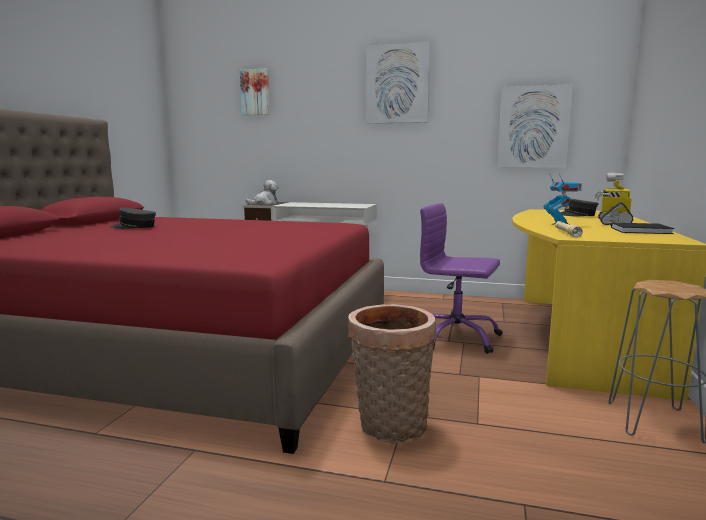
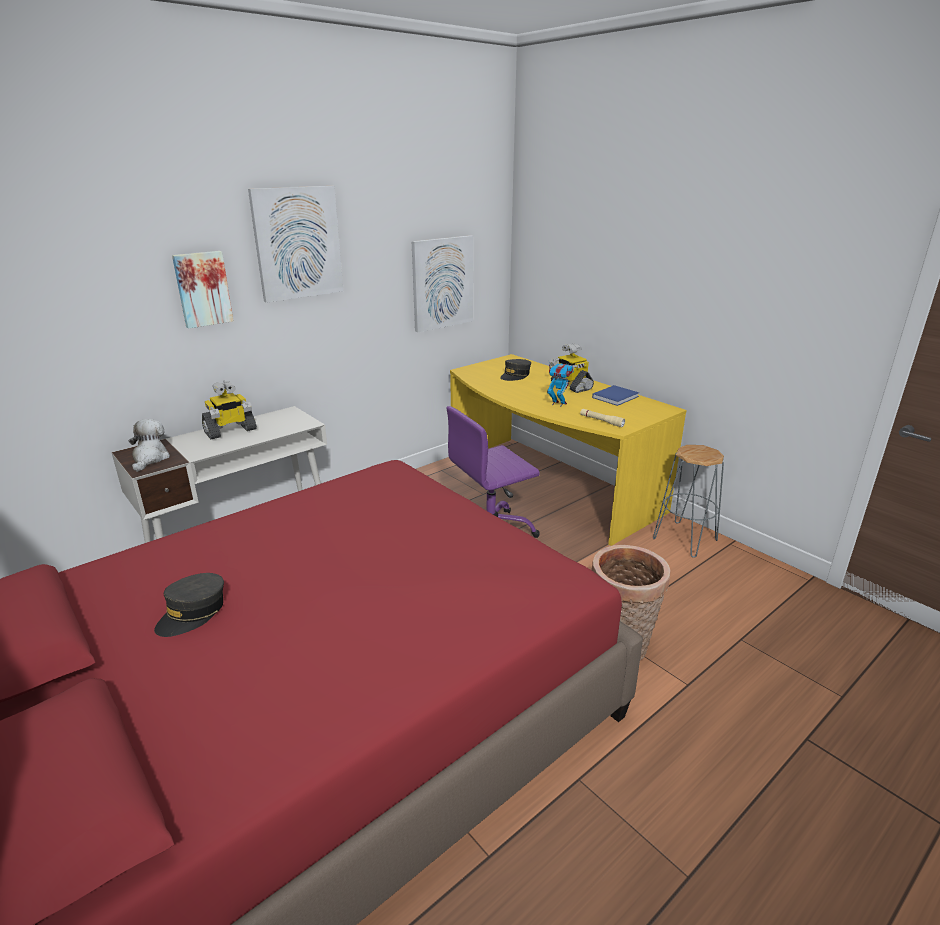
camera: 55 degrees left, 15 degrees up
(255, 92) = (52, 271): picture -> picture (202, 289)
(319, 204) = (230, 431): none -> toy robot
(642, 230) = (616, 397): black book -> blue book

